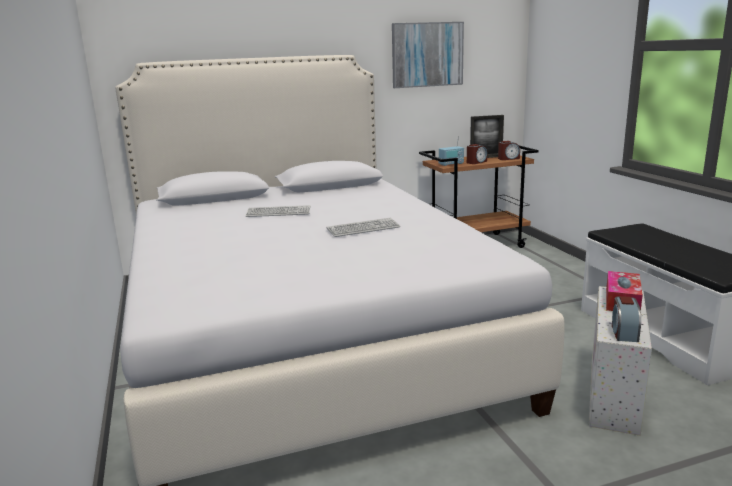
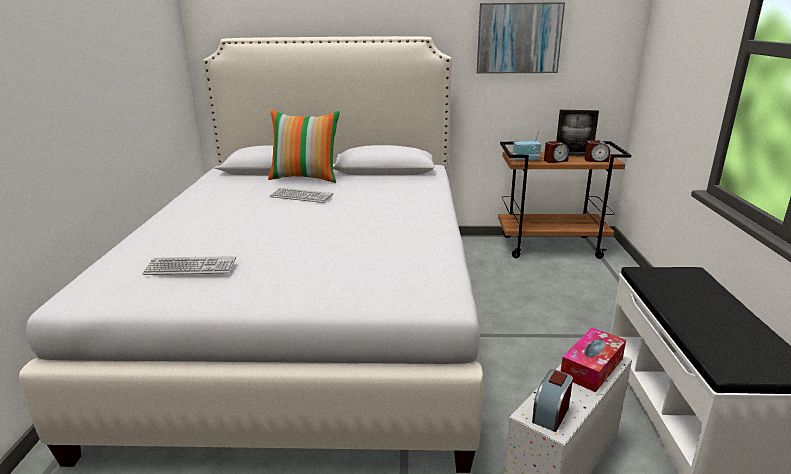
camera: 20 degrees right, 5 degrees up
(260, 199) = (305, 178): none -> pillow
(363, 228) = (349, 229): keyboard -> keyboard (190, 267)

